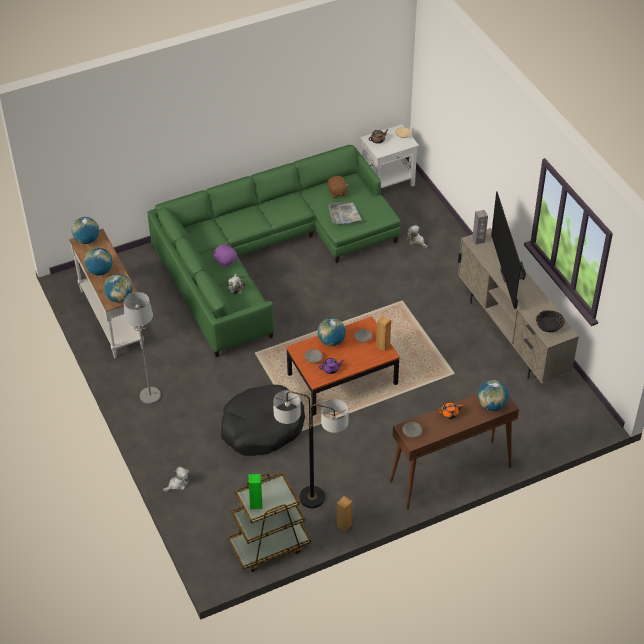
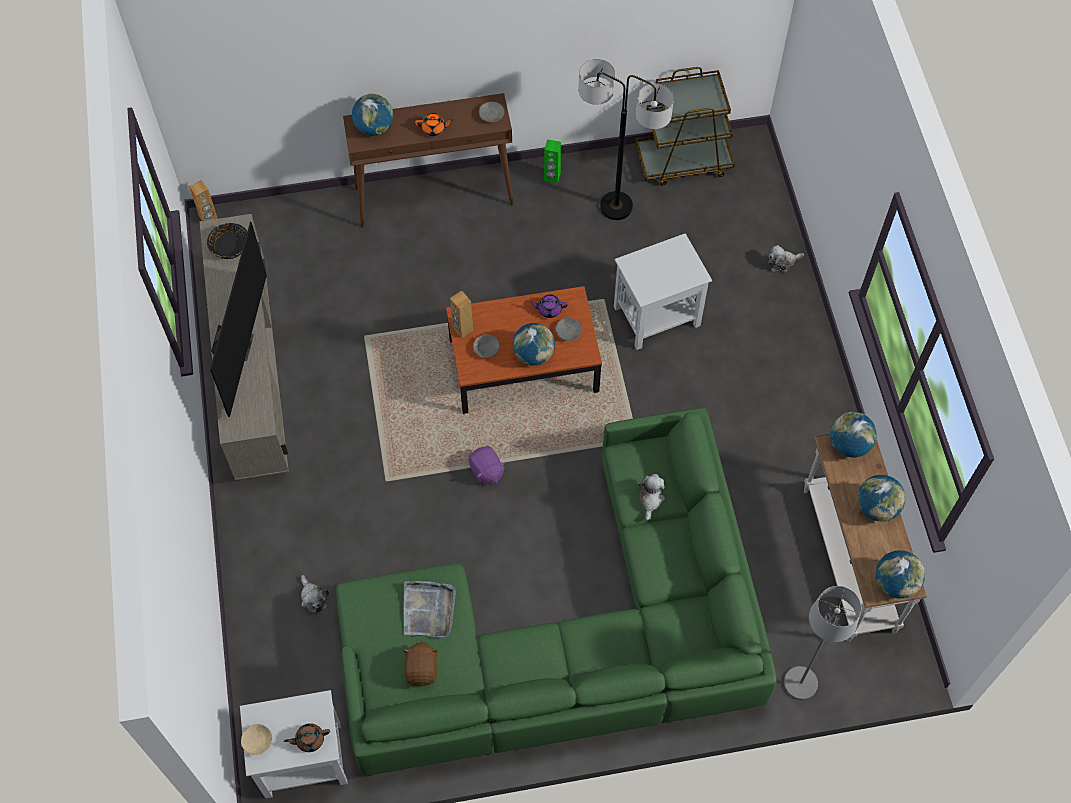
camera: 165 degrees left, 15 degrees up
(150, 395) = (803, 404): grey floor lamp -> grey floor lamp (800, 683)
(225, 261) = (655, 557): purple plush toy -> purple plush toy (486, 471)
(256, 504) = (707, 93): green speaker -> green speaker (552, 177)
(262, 427) = (655, 316): black dog bed -> white side table
(344, 525) = (588, 164): brown speaker -> brown speaker (208, 218)
(478, 240) = (251, 421): grey speaker -> none

